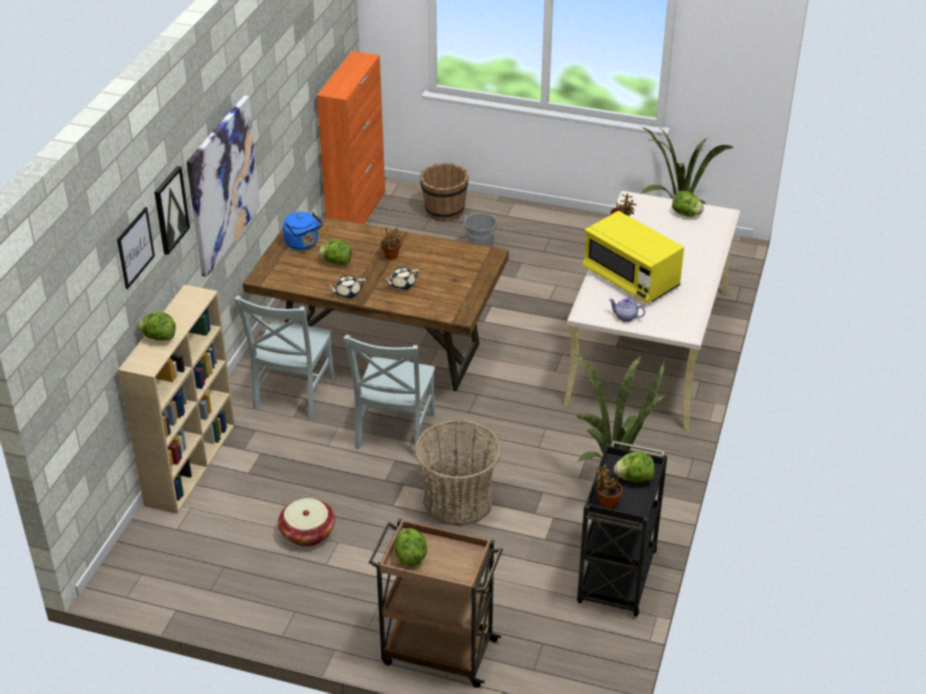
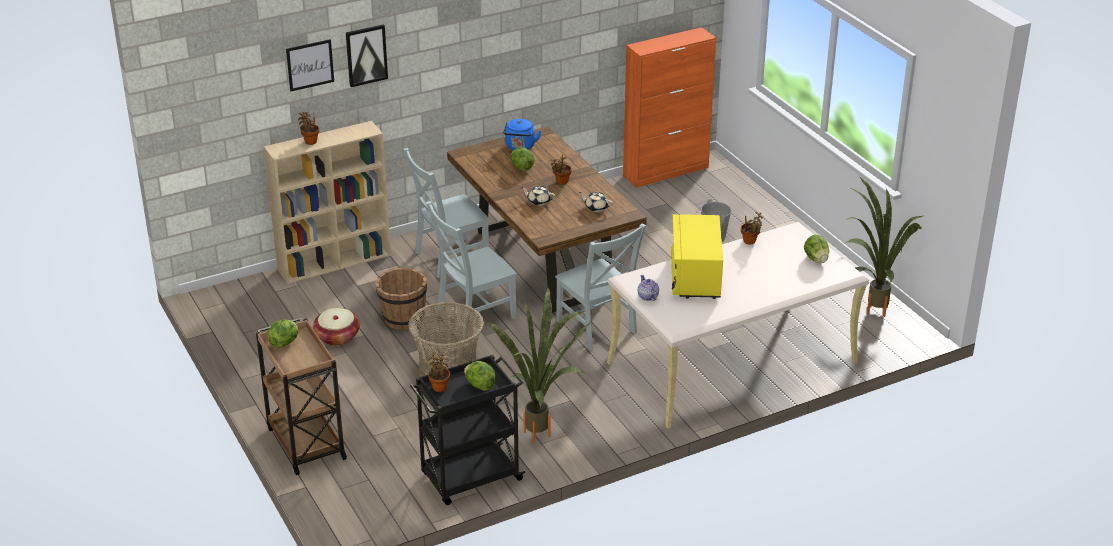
camera: 45 degrees right, 5 degrees down
(159, 338) = (310, 141): lettuce -> potted plant
(223, 185) = (451, 65): picture -> none
(347, 293) = (497, 189): beige teapot -> beige teapot (596, 208)
(444, 212) = (729, 200): brown bucket -> brown bucket (403, 318)
(512, 381) = (597, 328): none -> grey chair

